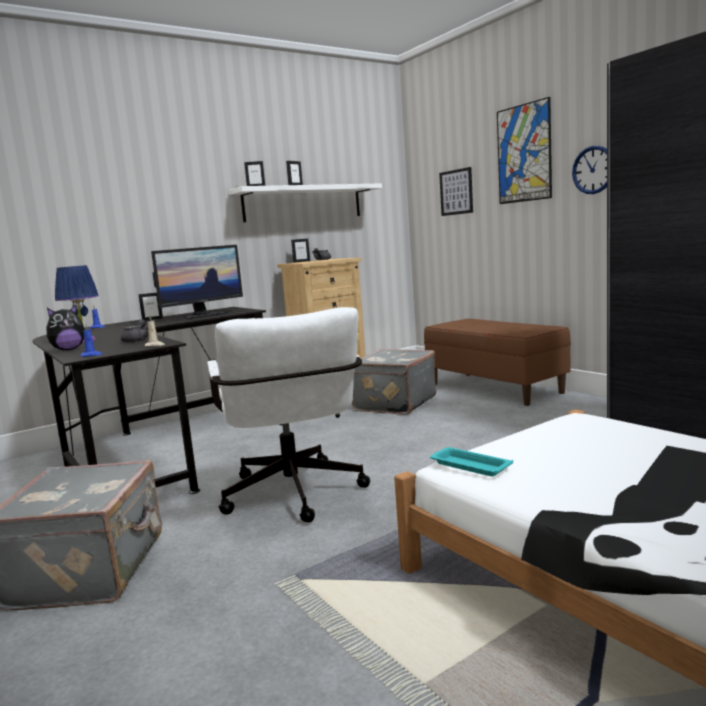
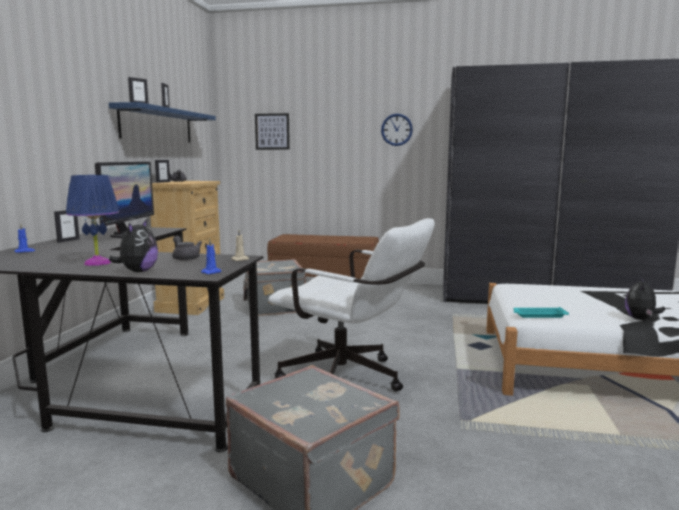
camera: 45 degrees left, 0 degrees up
(303, 203) = (157, 125): white shelf -> blue shelf
(524, 153) = (340, 110): picture -> none
(614, 513) = (641, 319): none -> plush toy

